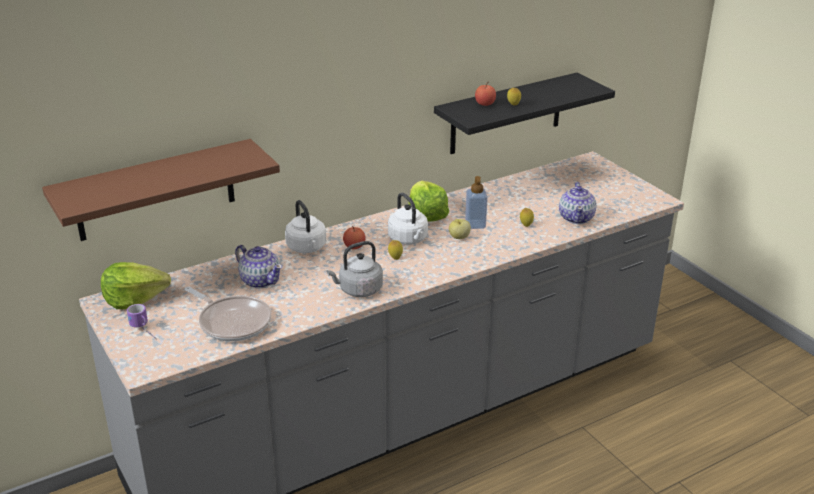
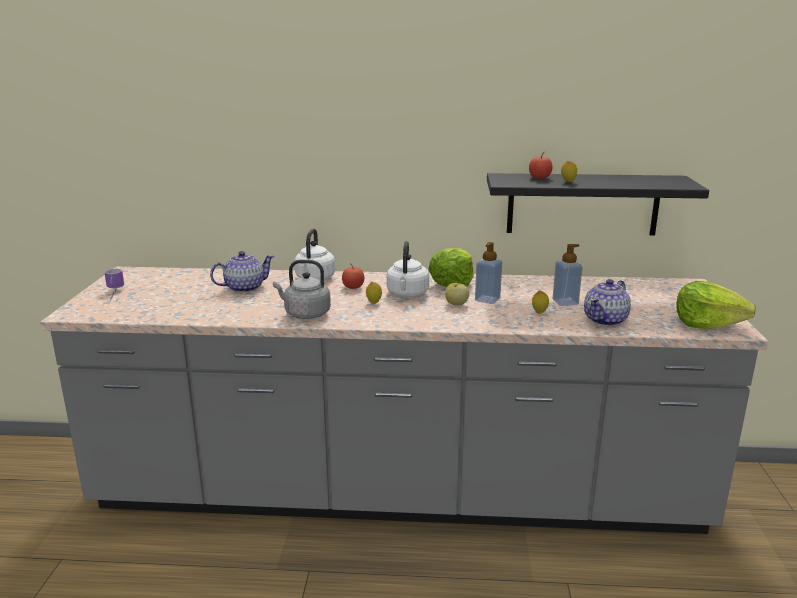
camera: 35 degrees right, 10 degrees down
(134, 299) = (145, 275): lettuce -> lettuce (707, 324)
(155, 190) = (189, 187): brown shelf -> none
(232, 322) = (177, 305): frying pan -> none
(260, 280) = (244, 288): teapot -> teapot turned 105 degrees counterclockwise
(531, 208) = (565, 302): none -> soap dispenser

